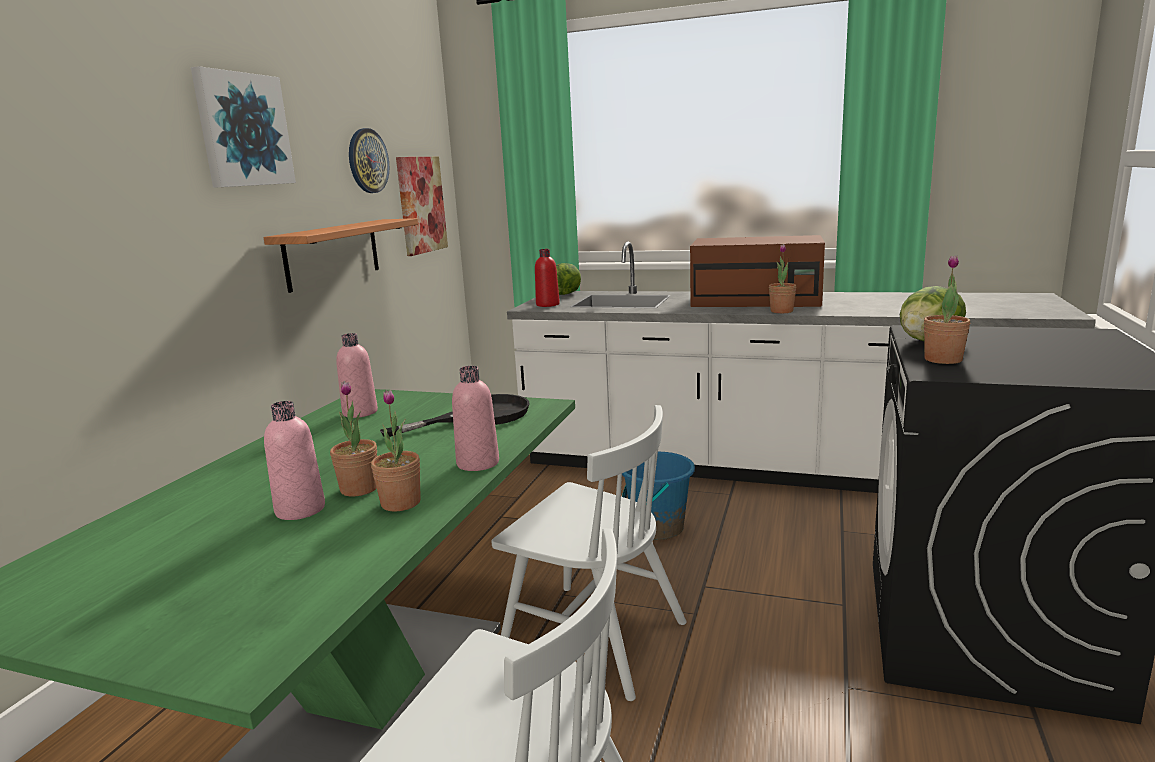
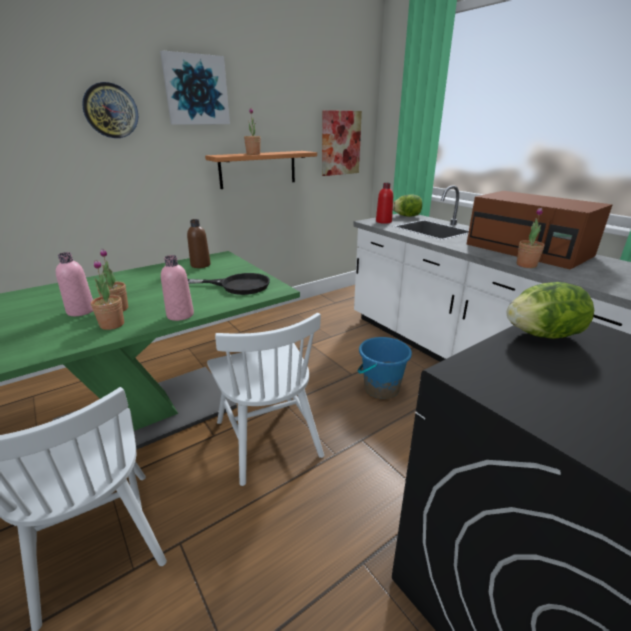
camera: 35 degrees right, 10 degrees up
(360, 412) = (200, 265): pink bottle -> brown bottle
(367, 161) = (296, 112): wall clock -> wall clock (111, 111)
(943, 359) = (505, 360): potted plant -> potted plant (253, 154)

